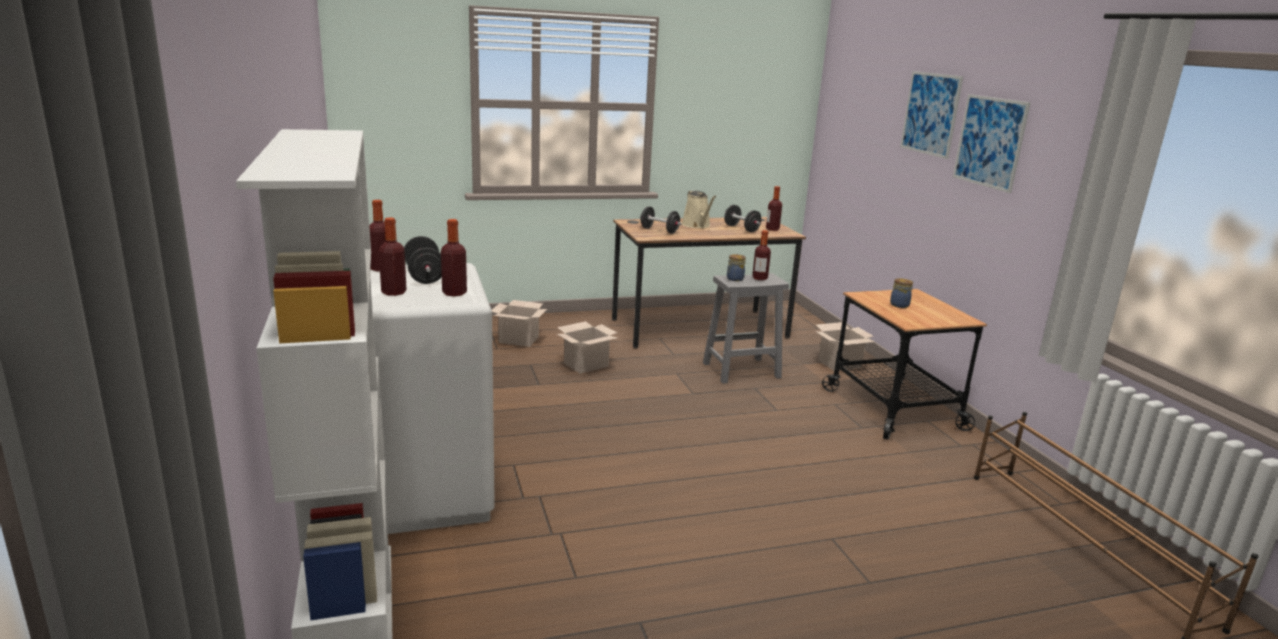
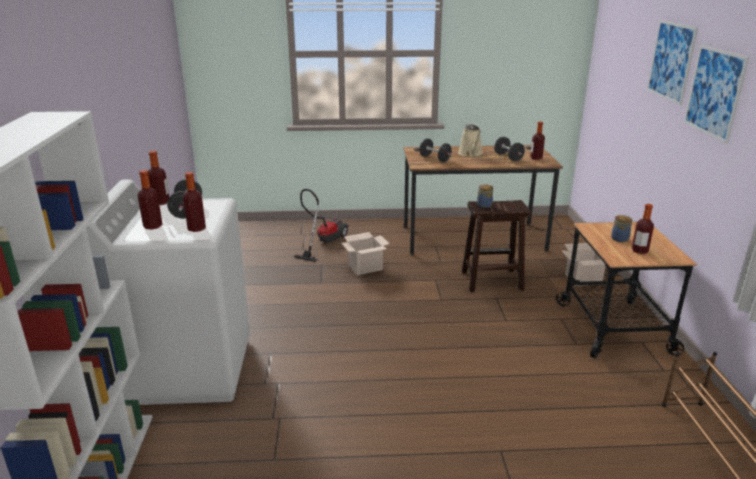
camera: 15 degrees right, 5 degrees up
(520, 340) = (323, 242): cardboard box -> vacuum cleaner
(740, 370) = (490, 280): grey stool -> brown stool
(759, 278) = (507, 205): bottle -> bottle (639, 251)

